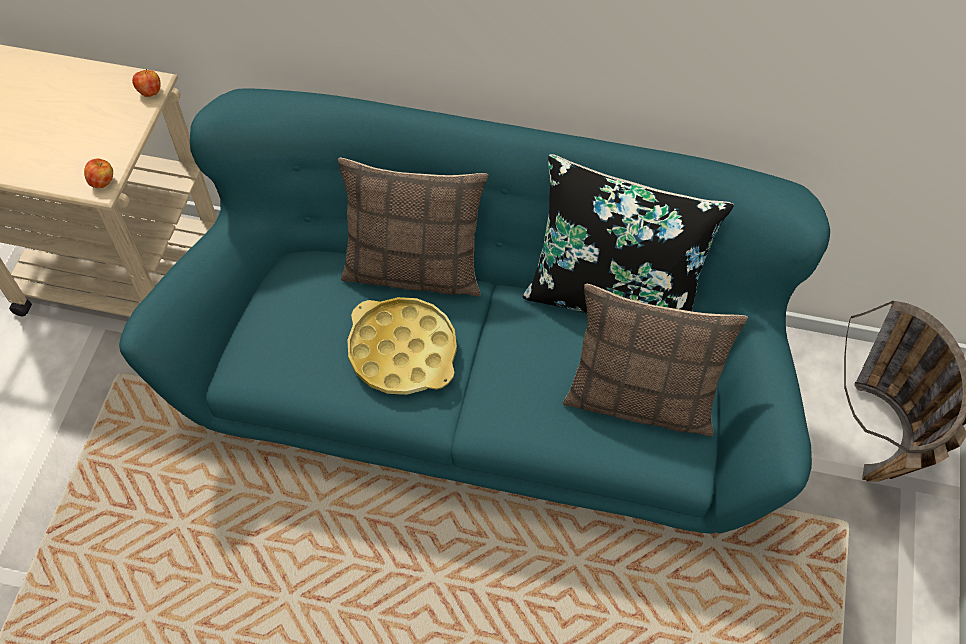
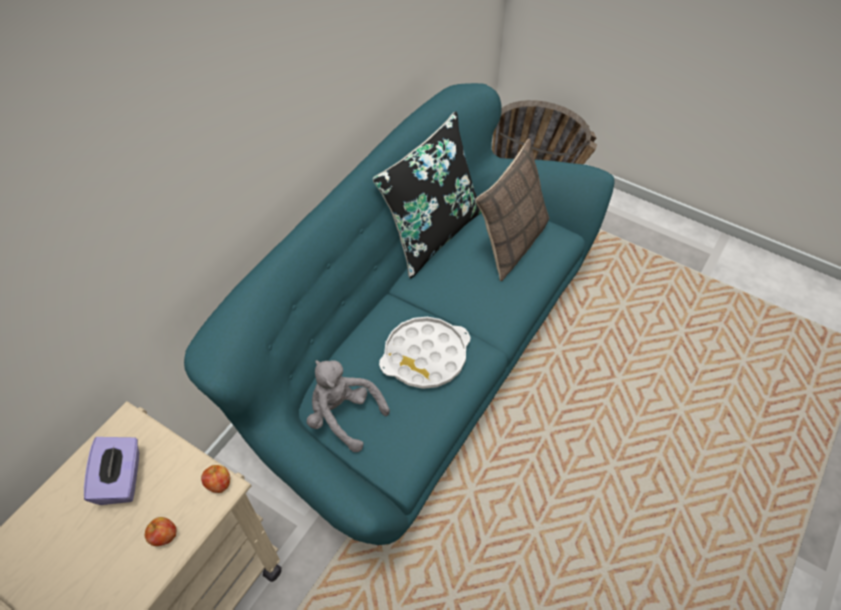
camera: 70 degrees left, 5 degrees down
(90, 108) = (121, 479): none -> purple tissue box
(150, 92) = (135, 425): apple -> apple (164, 536)
(291, 296) = (343, 416): none -> grey plush toy
(402, 351) = (425, 357): yellow tray -> white tray
(414, 269) = (357, 332): pillow -> none

